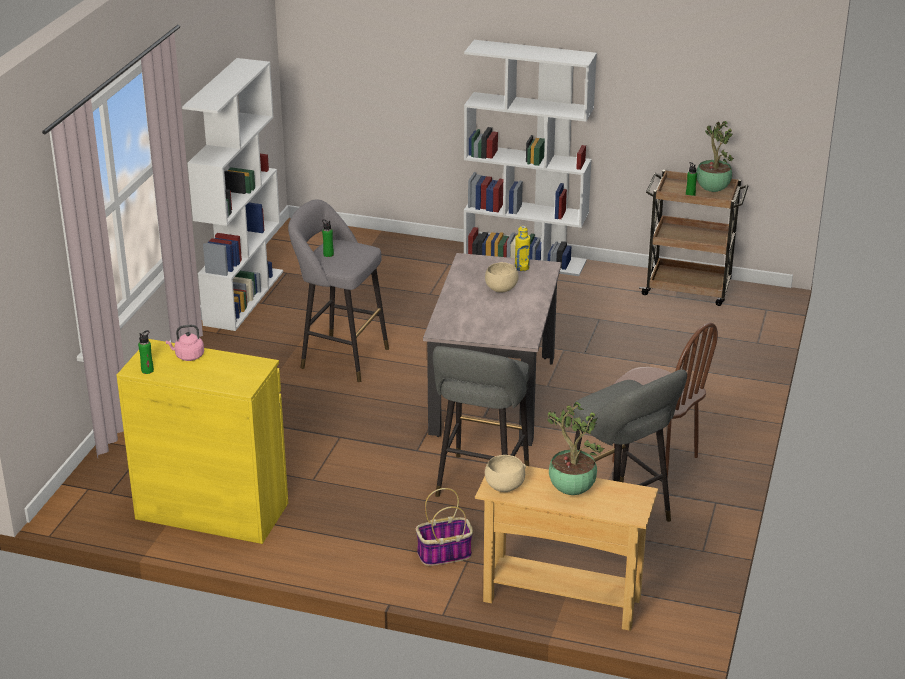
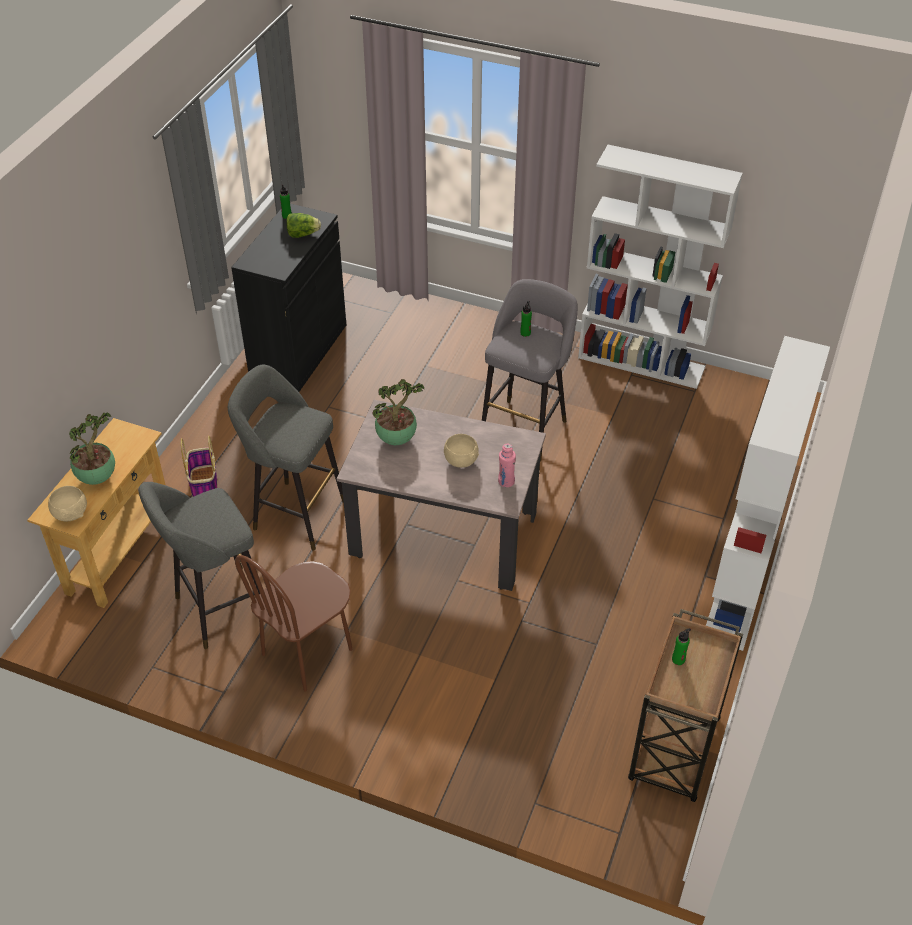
camera: 95 degrees right, 15 degrees up
(188, 356) = (303, 234): pink kettle -> lettuce
(212, 511) = (298, 351): yellow cabinet -> black cabinet
(503, 487) = (118, 435): beige bowl -> beige bowl (71, 513)
(522, 268) = (506, 481): yellow bottle -> pink bottle
(712, 189) = (700, 688): potted plant -> potted plant (397, 438)

